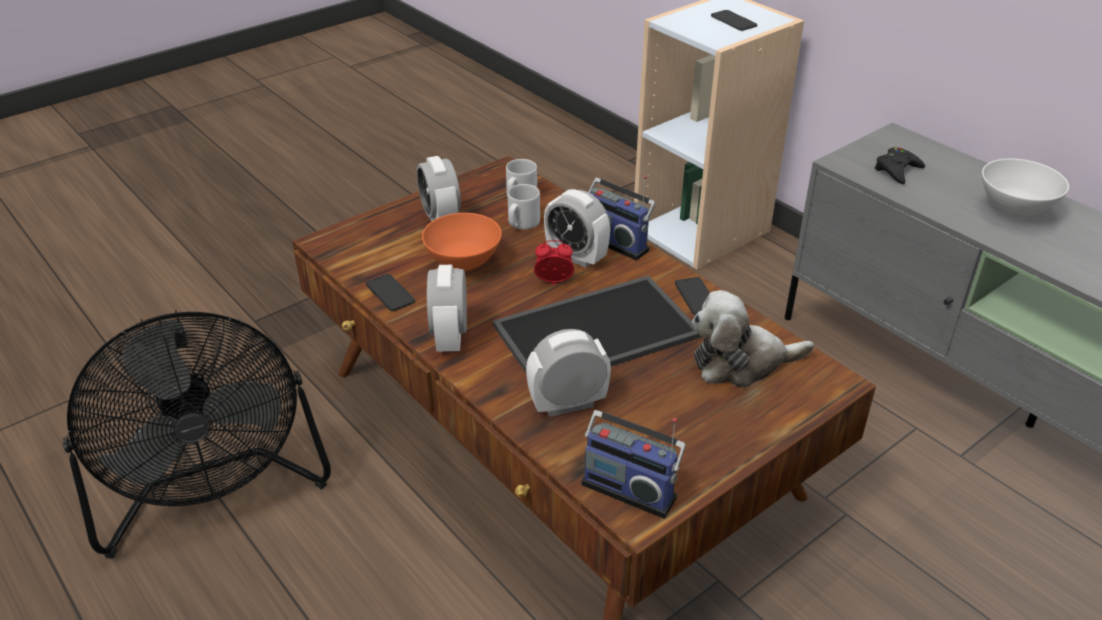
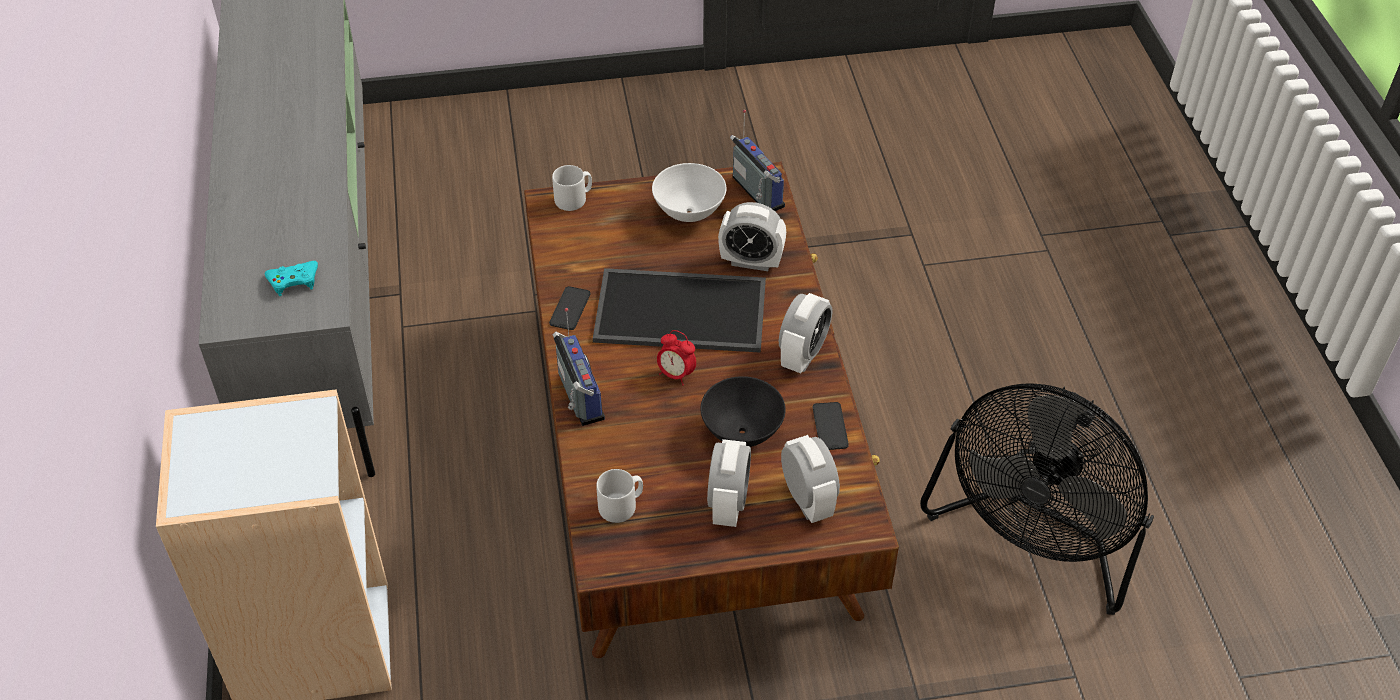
camera: 150 degrees left, 10 degrees up
(204, 492) = (1030, 532): black fan -> black fan turned 150 degrees counterclockwise
(464, 264) = (741, 432): orange bowl -> black bowl
(521, 223) = (649, 464): grey mug -> grey mug (574, 199)
(576, 256) = (631, 396): alarm clock -> alarm clock (807, 500)
(733, 21) = (244, 445): phone -> none
(741, 363) = (597, 241): plush toy -> none
(897, 170) = (293, 281): black game controller -> turquoise game controller
(1015, 211) = (272, 200): white bowl -> white bowl (688, 213)

